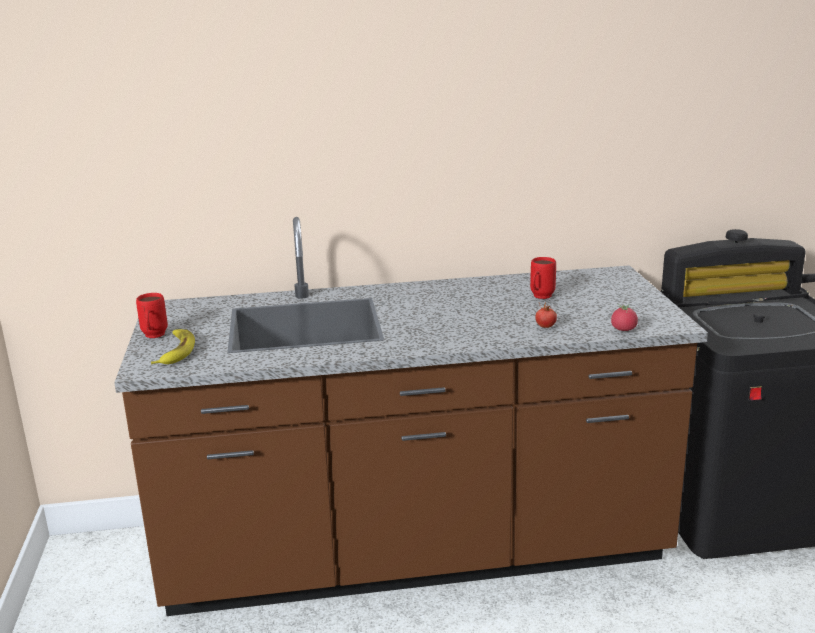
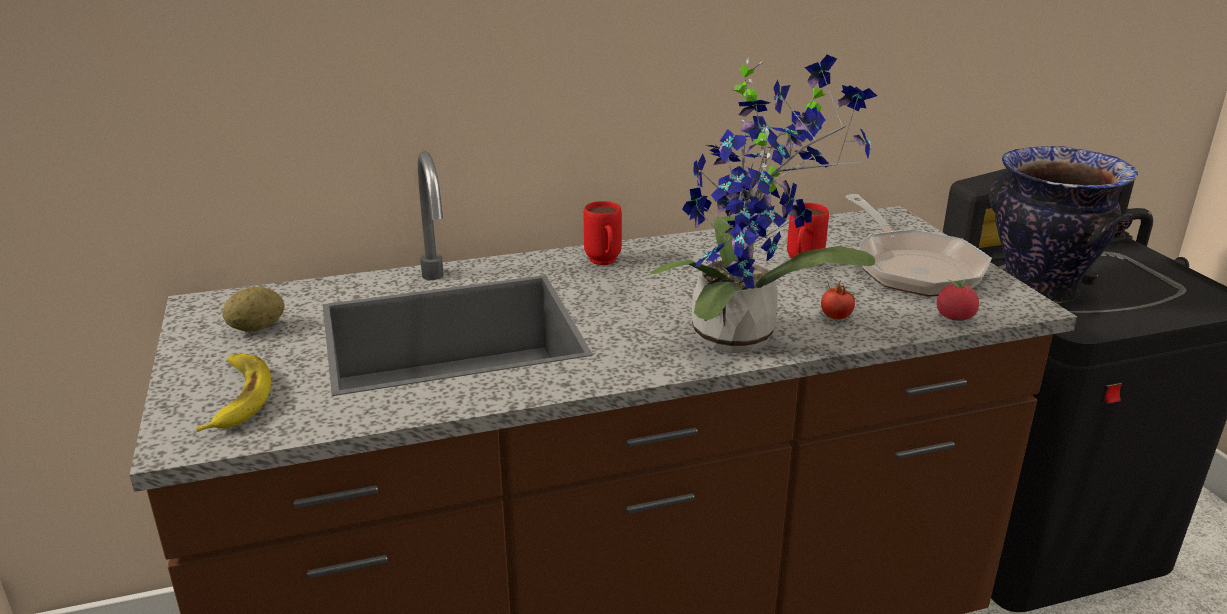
camera: 10 degrees left, 5 degrees up
(154, 337) = (194, 368): red mug -> red mug (604, 263)
(192, 319) = (257, 328): none -> potato
(481, 334) = (744, 336): none -> potted plant
(613, 301) = (912, 267): none -> frying pan
(717, 324) = (1038, 290): none -> vase

